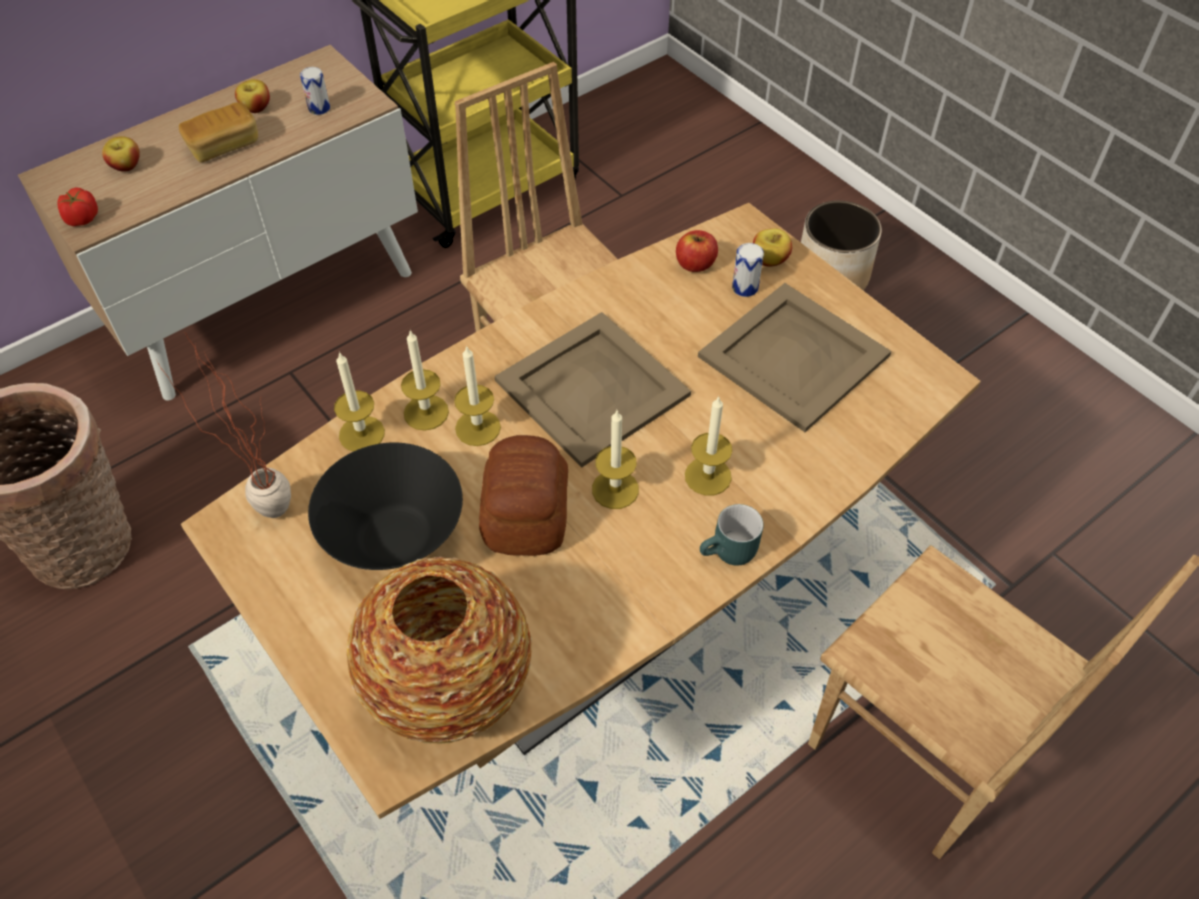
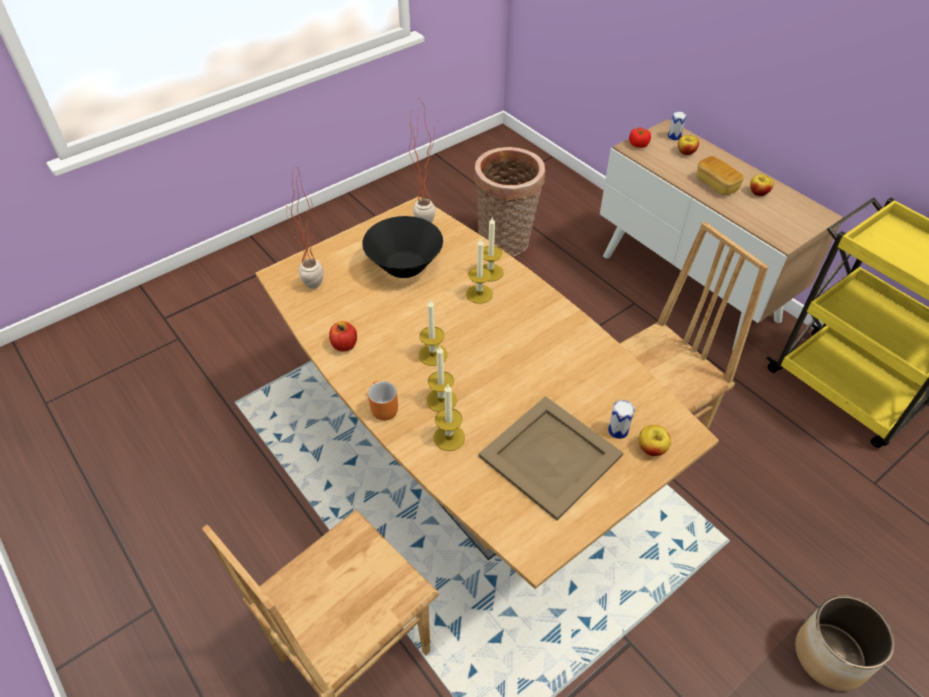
camera: 90 degrees right, 5 degrees down
(319, 108) = (769, 219): can -> can (674, 136)
(361, 434) = (474, 249): candle -> candle (449, 437)
(447, 686) = (315, 290): vase -> potted plant
(527, 512) = (417, 316): bread -> none
(592, 386) = (514, 344): beige tray -> none
(695, 264) = (638, 401): apple -> apple (344, 345)
(730, 554) = (381, 408): turquoise mug -> orange mug

